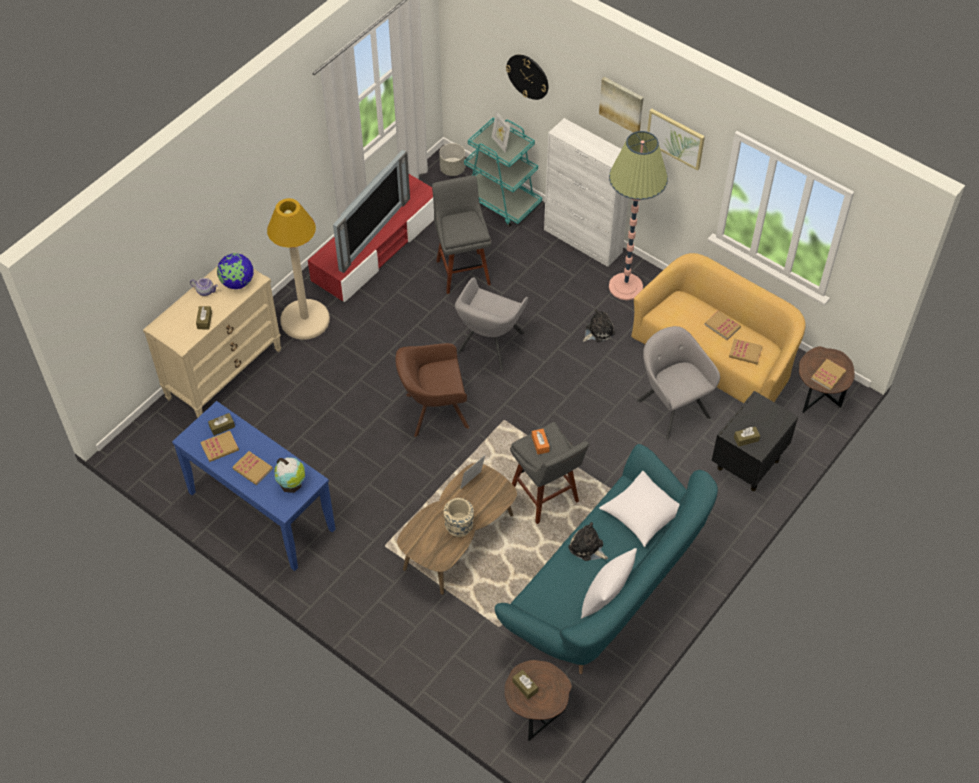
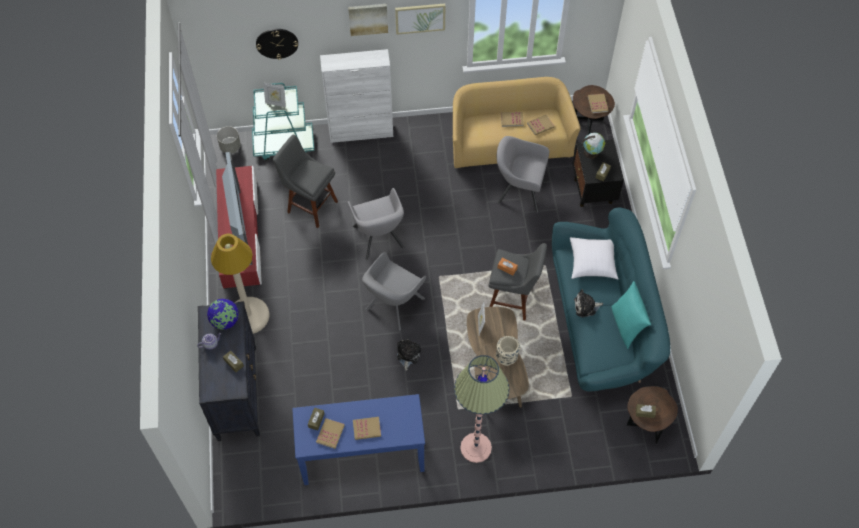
camera: 45 degrees left, 5 degrees up
(224, 373) = (236, 392): beige dresser -> black dresser
(292, 484) = (401, 416): globe -> globe (592, 152)
(433, 411) = (393, 306): brown armchair -> grey armchair
(598, 331) = (431, 179): plush toy -> plush toy (408, 355)
(606, 598) = (626, 325): white pillow -> turquoise pillow
(625, 287) = (416, 141): floor lamp -> floor lamp (476, 447)

